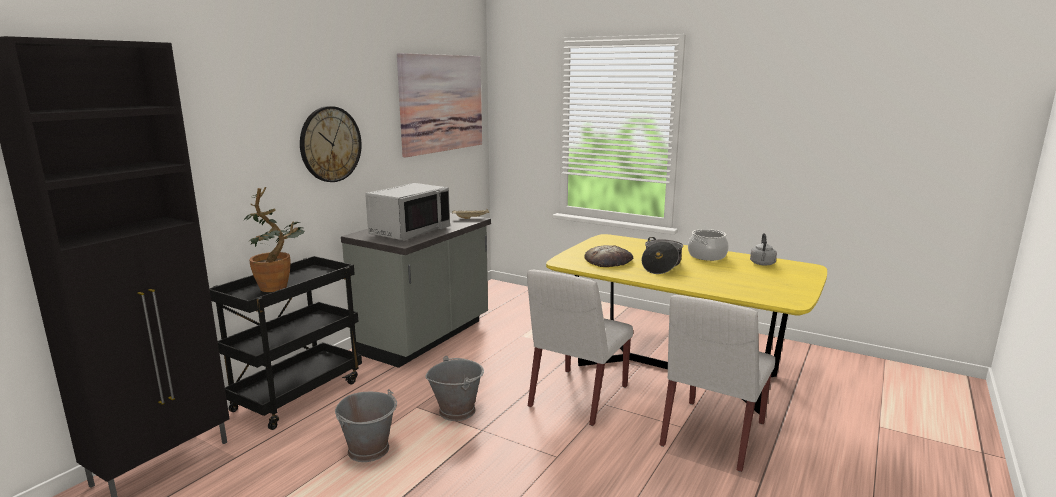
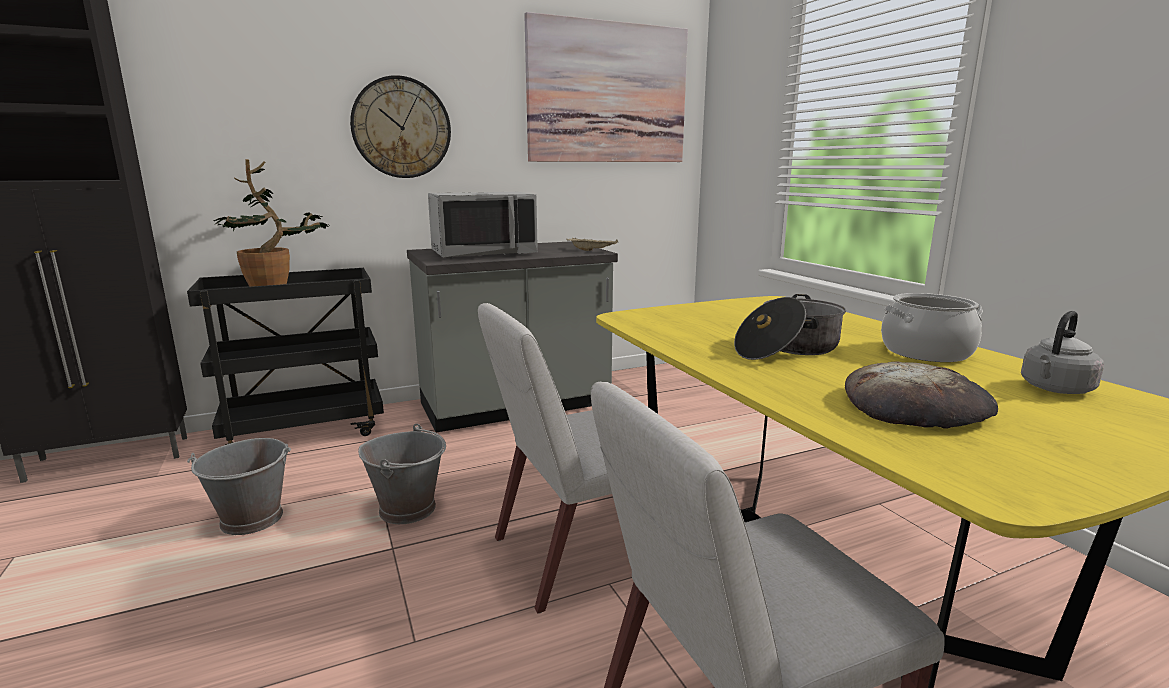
camera: 35 degrees right, 0 degrees up
(608, 260) = (705, 326): bread -> bread (915, 406)

